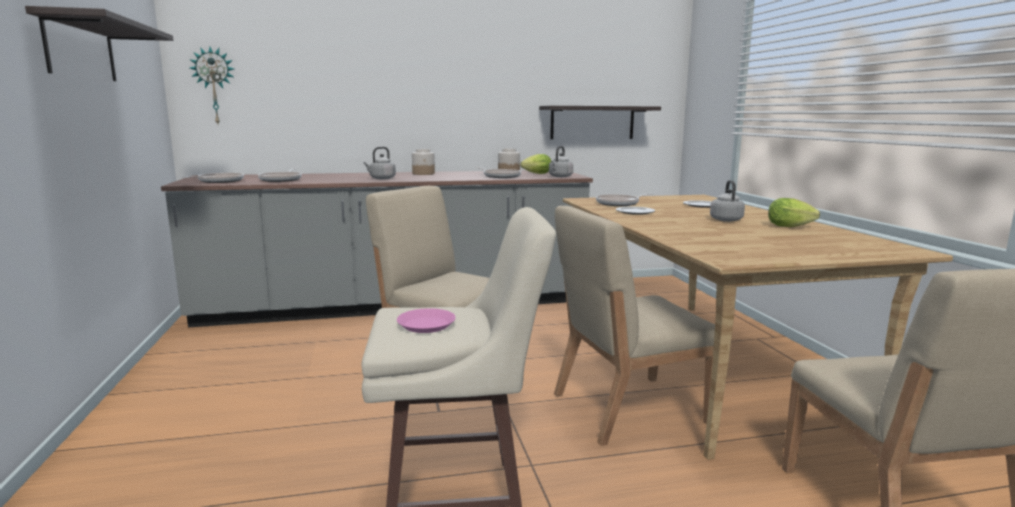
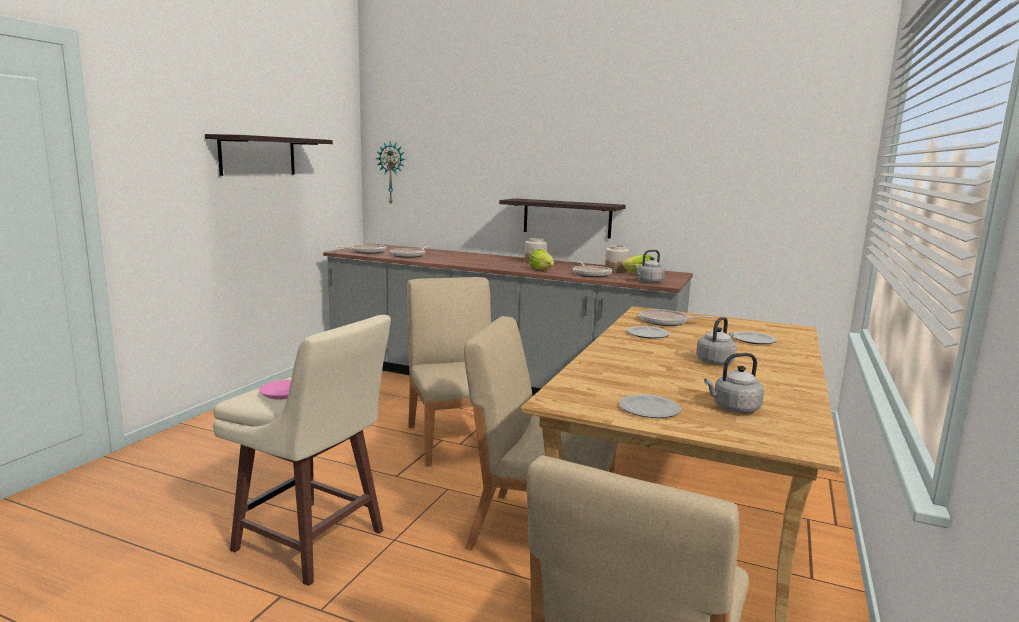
camera: 35 degrees right, 0 degrees up
(381, 178) = (482, 263): grey kettle -> grey kettle (733, 408)
(592, 122) = (733, 223): shelf -> shelf (567, 218)
(790, 251) = (650, 409): none -> plate
(792, 227) = (764, 386): lettuce -> lettuce (542, 270)

